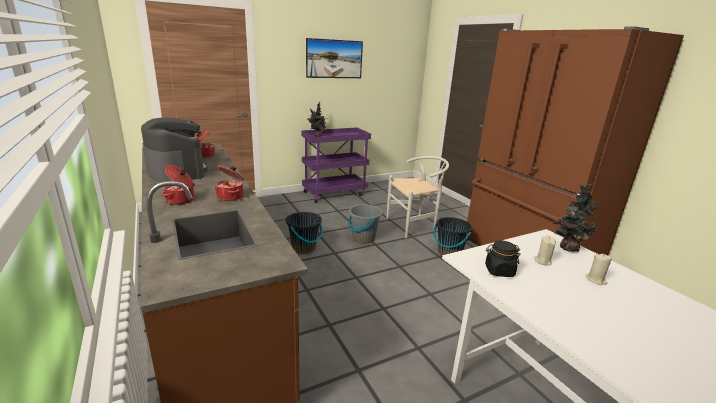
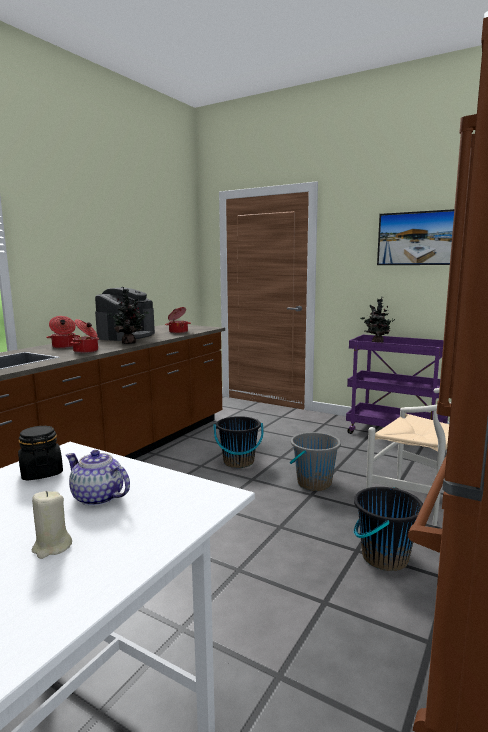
camera: 60 degrees right, 10 degrees down
(542, 261) = (98, 498): beige candle -> teapot
(567, 247) = (180, 515): potted plant -> potted plant (130, 343)

